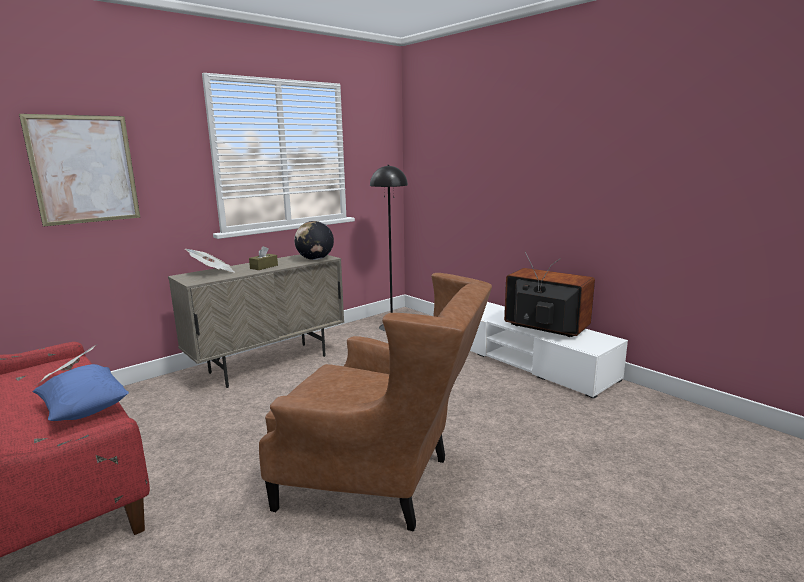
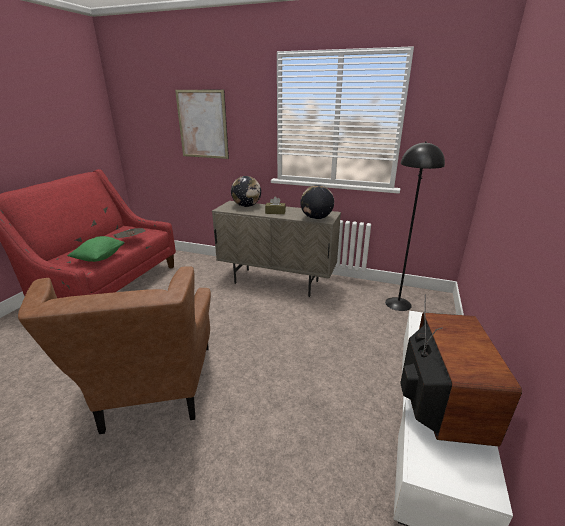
camera: 60 degrees right, 10 degrees up
(85, 410) = (99, 258): blue pillow -> green pillow
(213, 272) = (246, 206): newspaper -> globe

